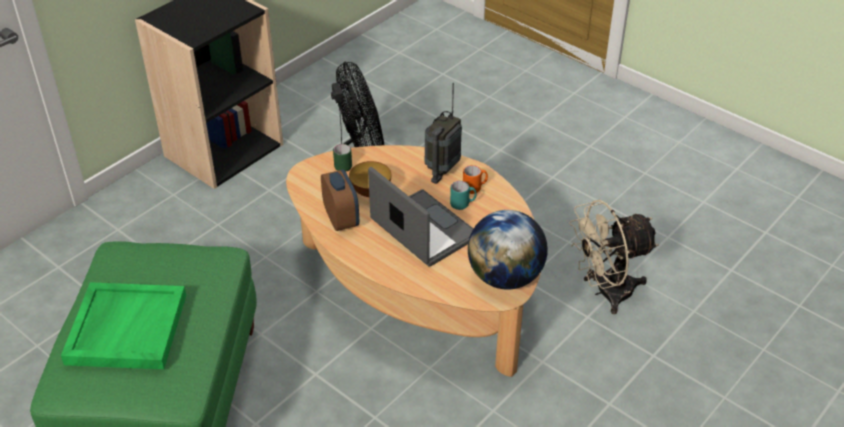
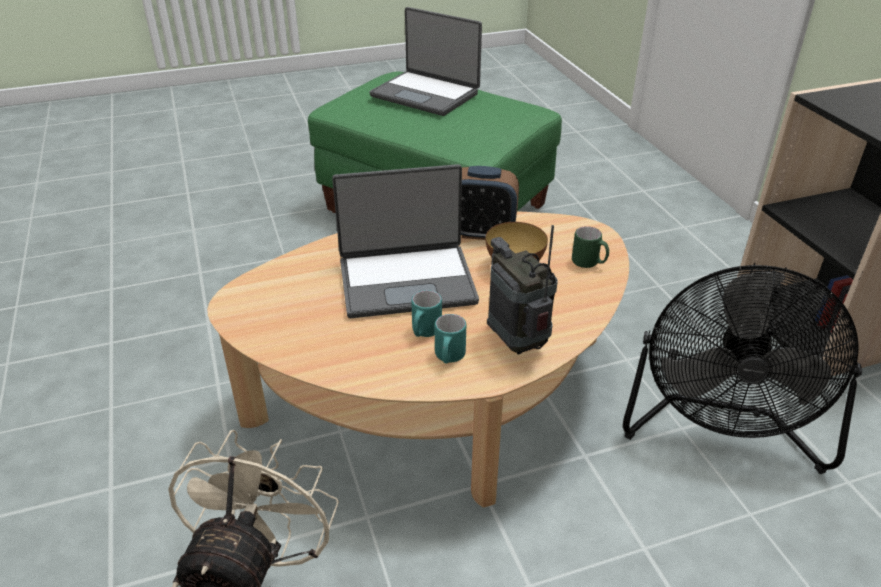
camera: 120 degrees right, 5 degrees down
(126, 328) = (426, 94): green tray -> laptop
(475, 188) = (449, 358): orange mug -> turquoise mug
(505, 277) = (261, 313): globe -> none

